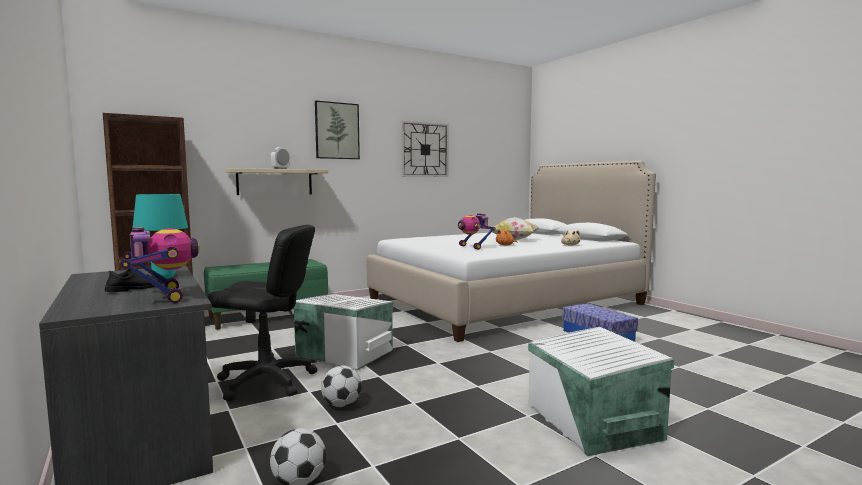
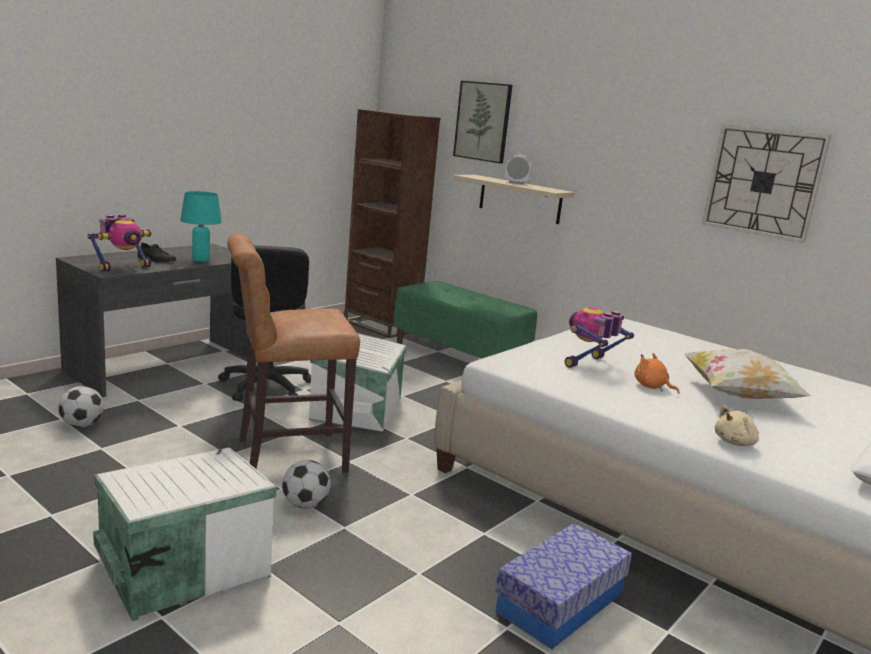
camera: 70 degrees right, 10 degrees up
(337, 131) = (609, 136): picture -> picture (483, 121)
(341, 405) = (218, 423): football -> football (305, 504)
(423, 382) = (284, 456): none -> brown stool

